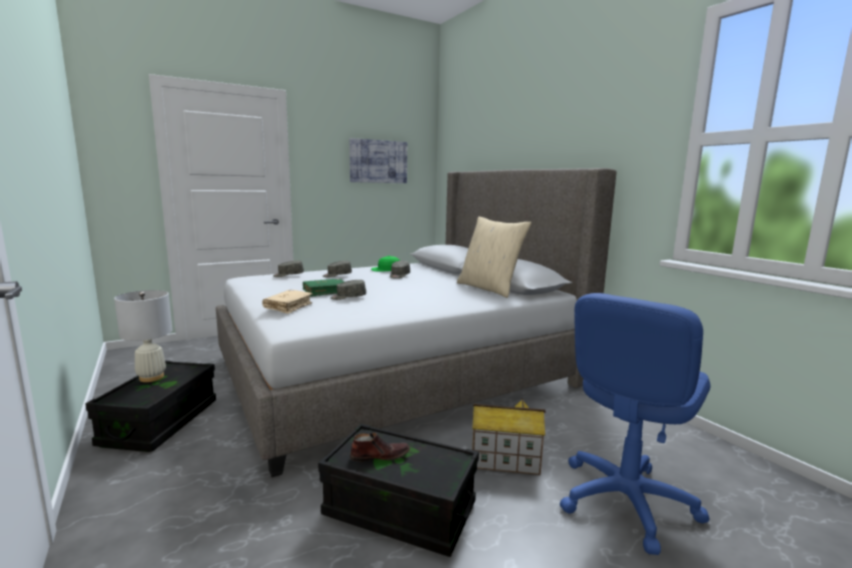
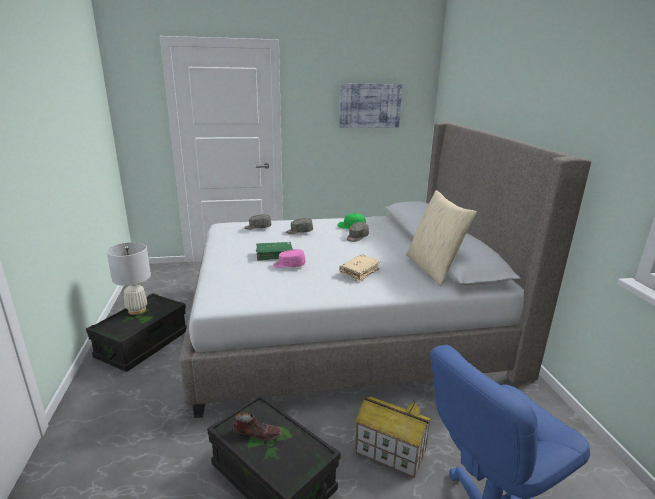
camera: 20 degrees right, 10 degrees up
(288, 307) = (230, 273): beige book -> beige book (359, 272)
(348, 297) = (289, 265): grey cap -> pink cap

